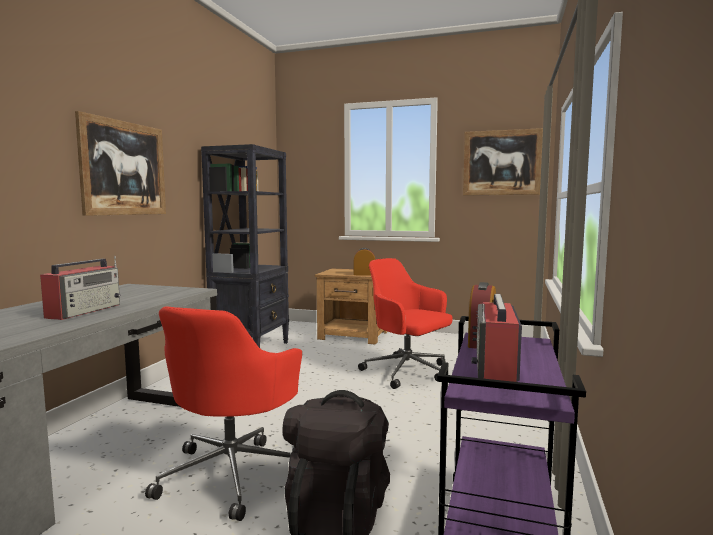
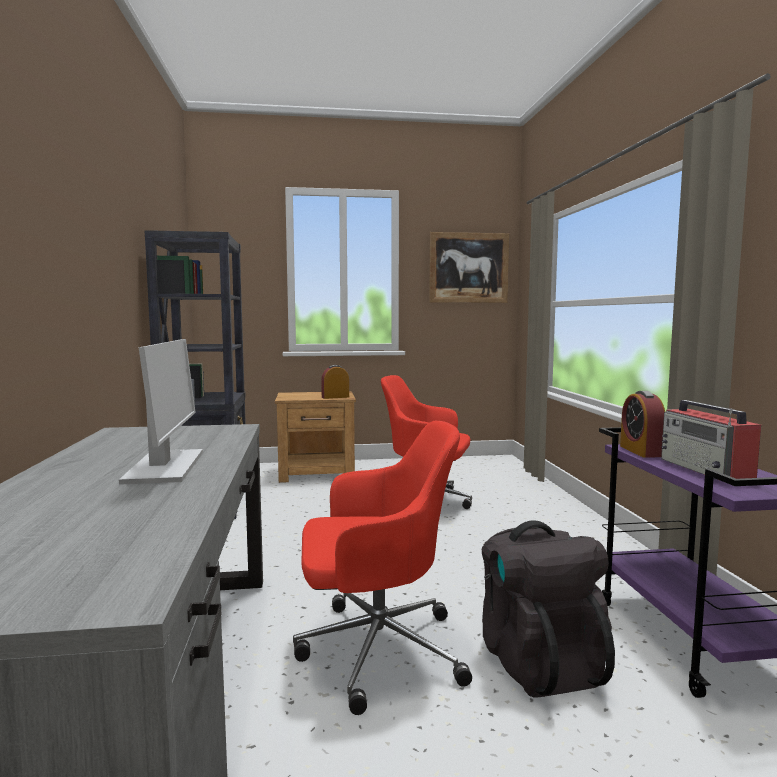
camera: 25 degrees left, 0 degrees up
(85, 311) = (165, 467): radio -> monitor
(124, 168) = (89, 258): picture -> none
(233, 473) = (376, 650): red office chair -> red office chair turned 90 degrees counterclockwise

